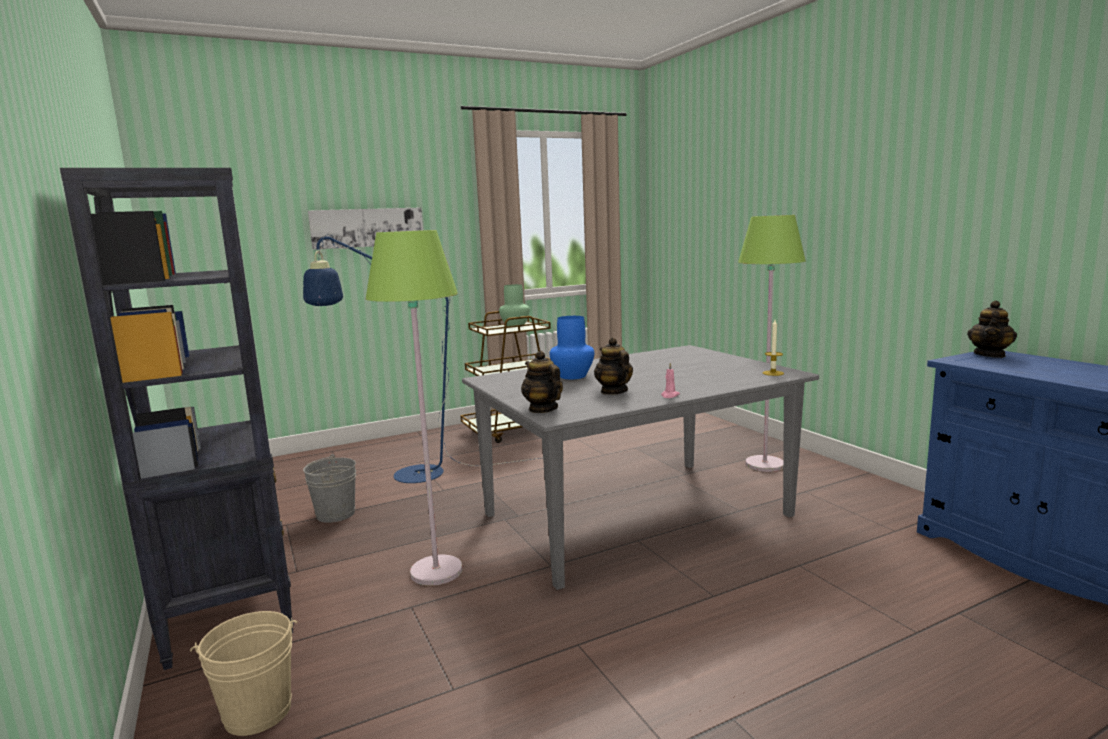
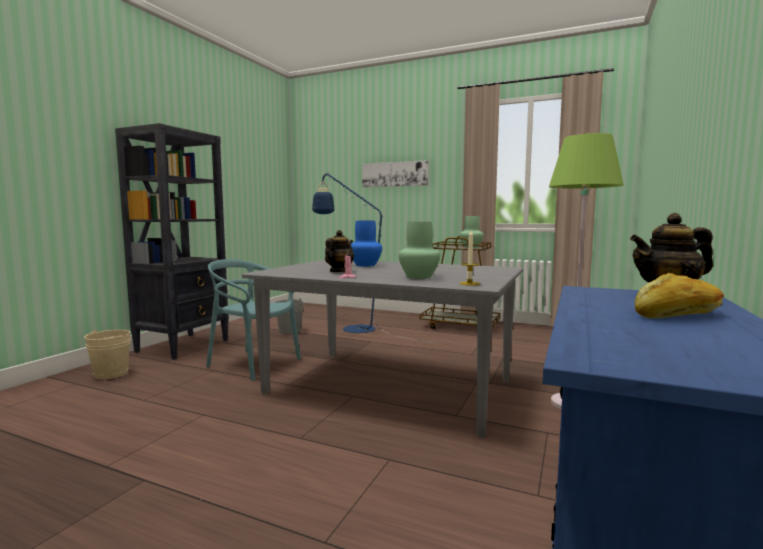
camera: 50 degrees right, 5 degrees down
(436, 571) = (253, 364): green floor lamp -> turquoise chair
(543, 409) = (277, 270): teapot -> none
(707, 377) = (419, 277): none -> green vase
(1061, 367) = (678, 315): none -> bread

